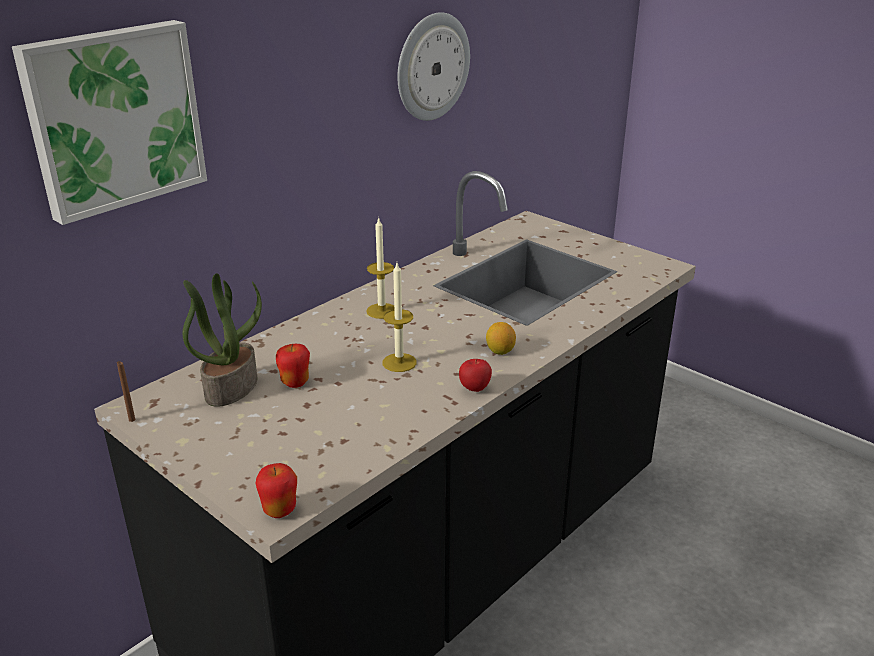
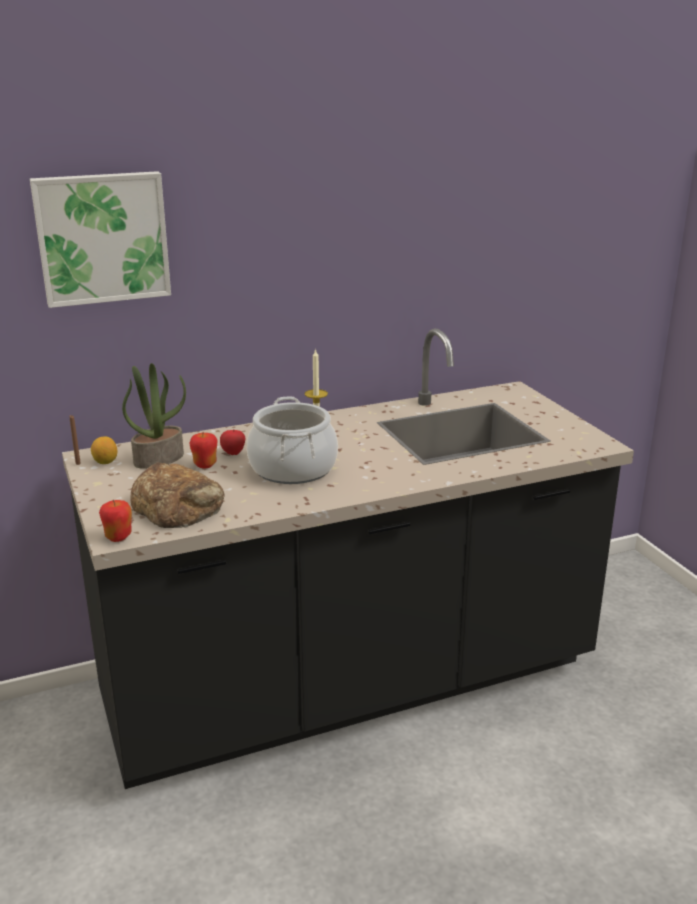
camera: 25 degrees right, 5 degrees down
(313, 445) = (178, 506): none -> bread
(399, 362) = (293, 468): candle -> cooking pot
(431, 67) = (410, 233): wall clock -> none
(474, 389) = (332, 497): apple -> apple (233, 453)
(500, 351) = (380, 477): lemon -> lemon (105, 462)

